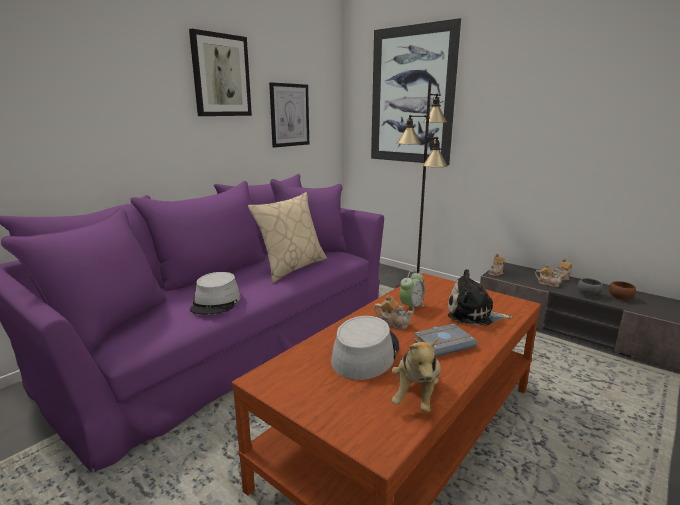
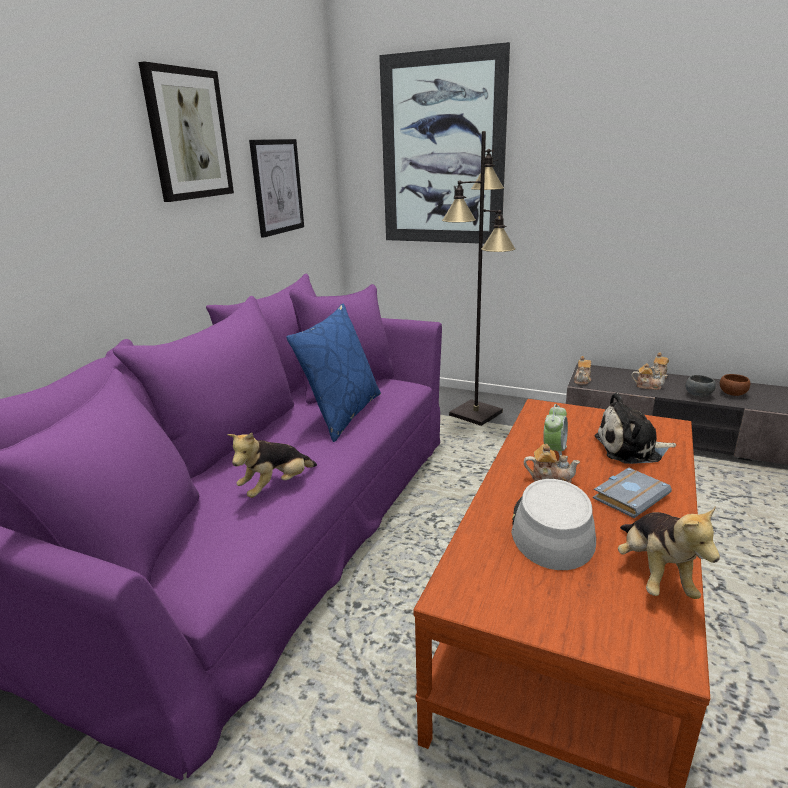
camera: 15 degrees left, 5 degrees up
(216, 302) = (276, 487): grey hat -> plush toy
(291, 267) = (342, 414): beige pillow -> blue pillow

